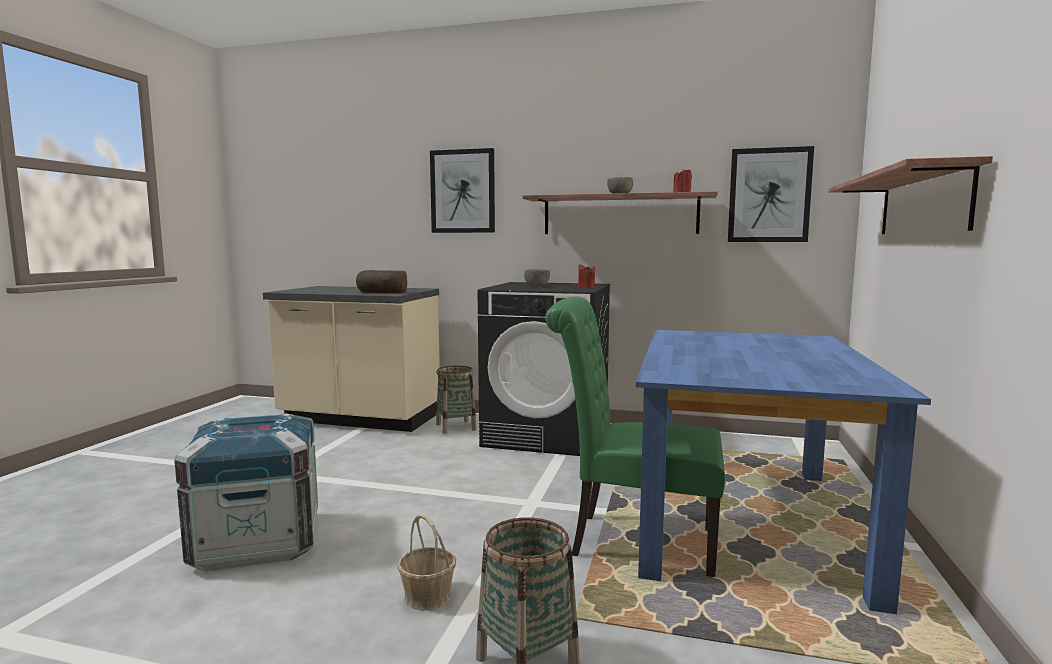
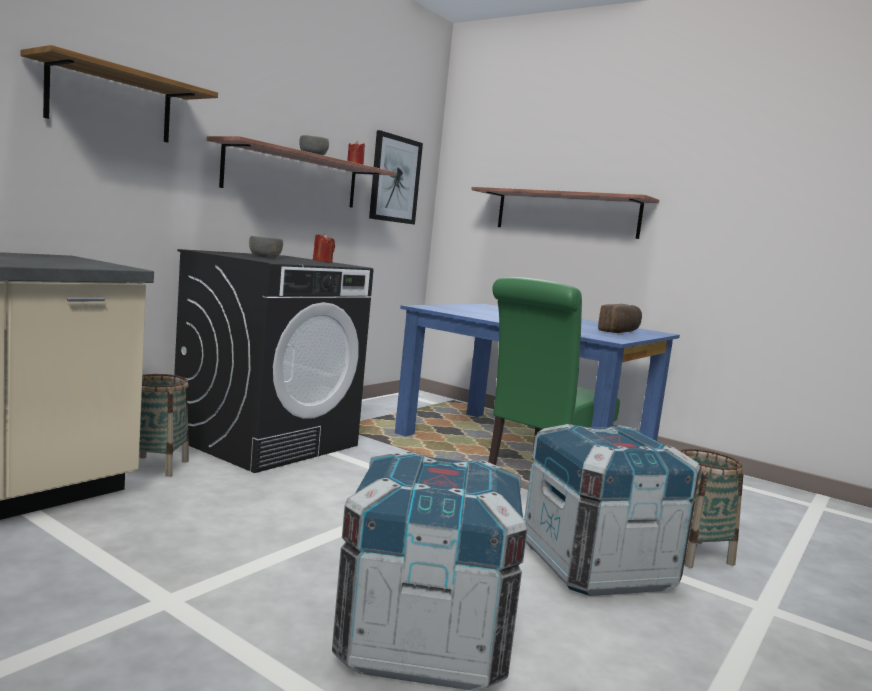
camera: 70 degrees left, 0 degrees up
(381, 292) = (80, 264): bread -> bread (621, 332)
(427, 596) = (597, 567): basket -> crate
(463, 191) = (110, 102): picture -> shelf

